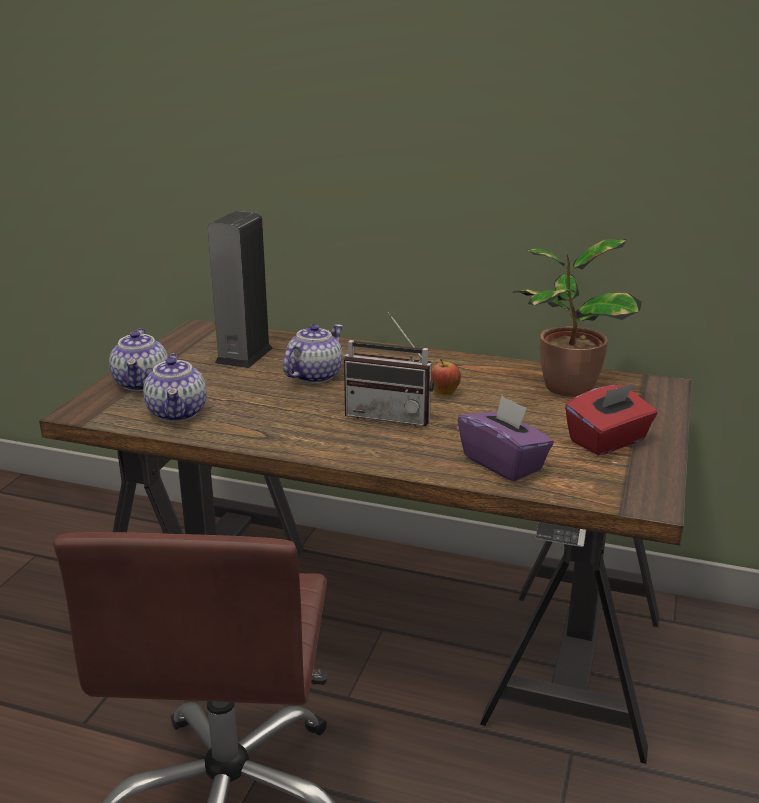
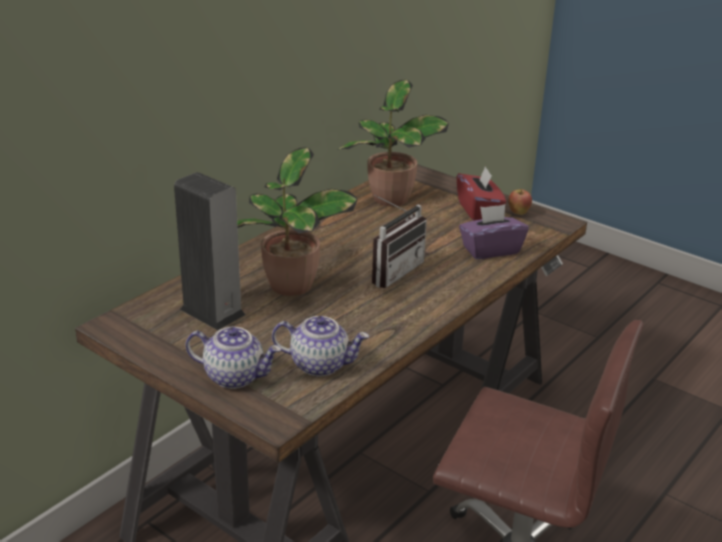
camera: 70 degrees left, 5 degrees up
(314, 375) = (290, 287): teapot -> potted plant
(444, 393) = (368, 243): apple -> apple (518, 213)

